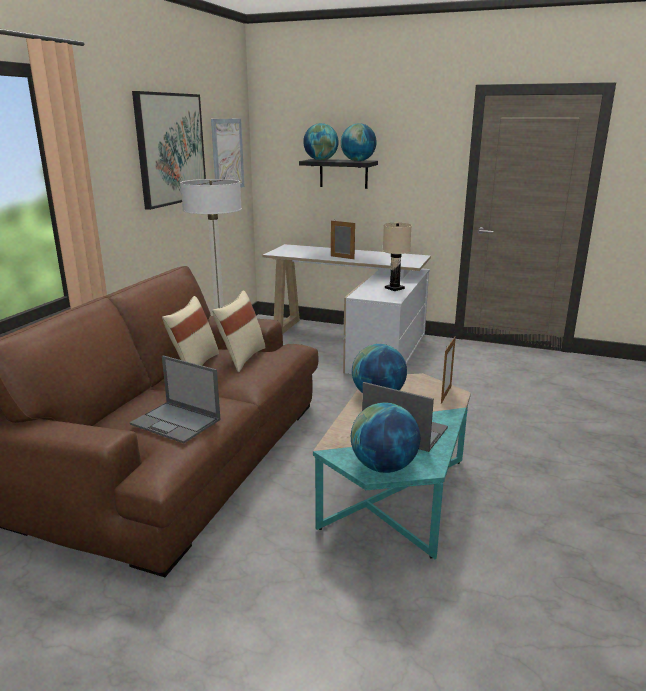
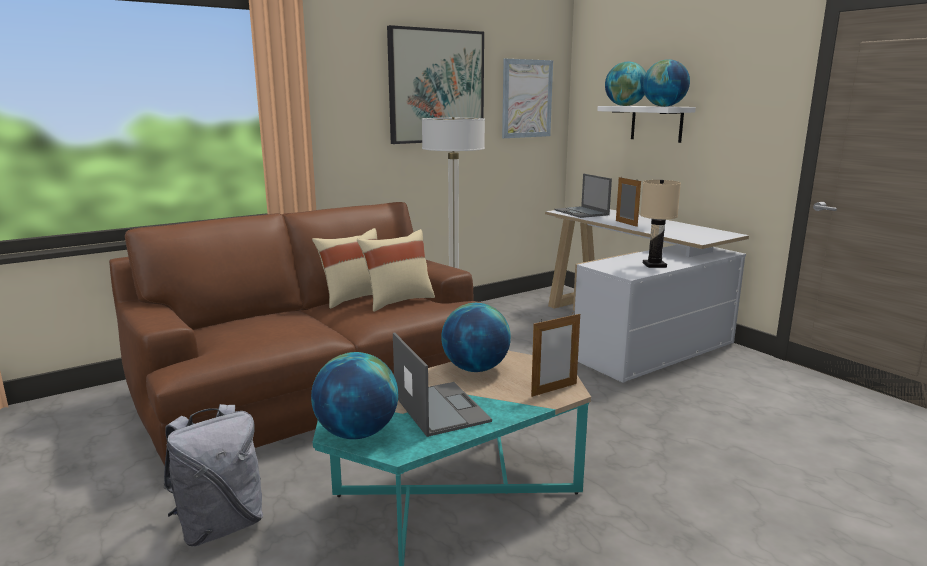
camera: 35 degrees right, 5 degrees down
(176, 422) = (252, 336): laptop -> laptop (582, 212)
(264, 590) = (220, 525): none -> grey backpack
(343, 173) = (656, 123): black shelf -> white shelf

